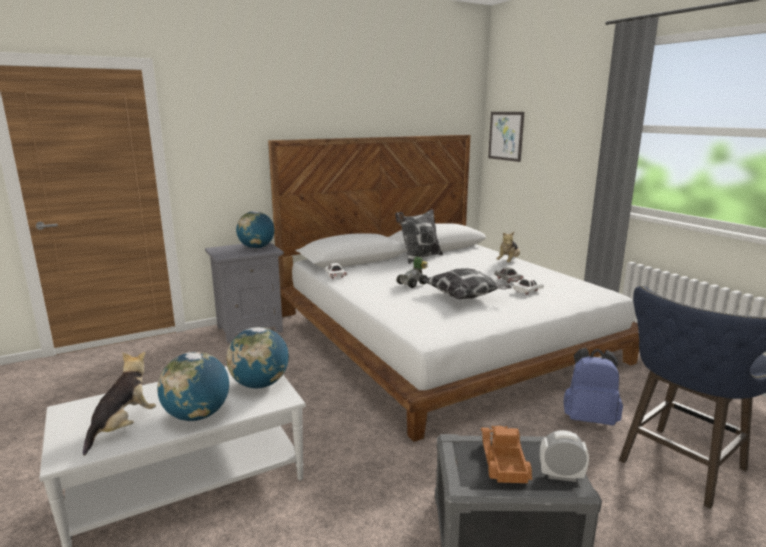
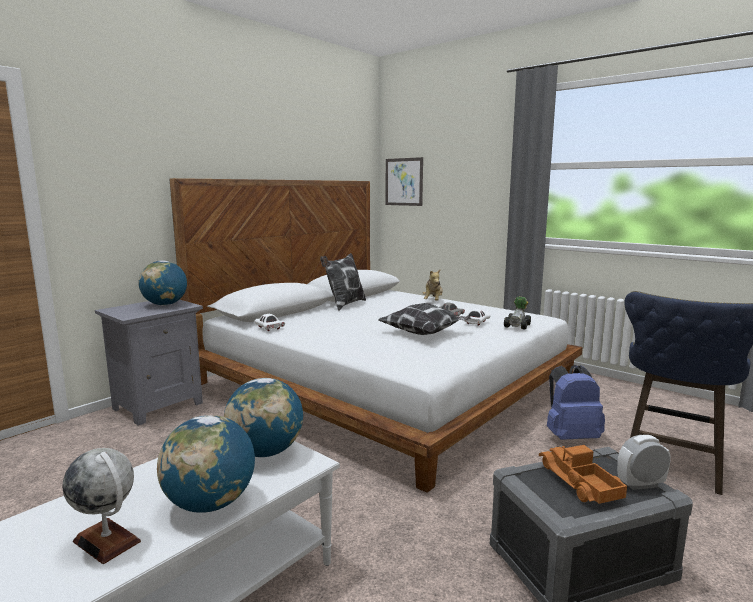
camera: 20 degrees left, 5 degrees down
(123, 426) = (107, 541): plush toy -> globe
(414, 283) = (363, 327): toy car -> toy car (518, 325)

